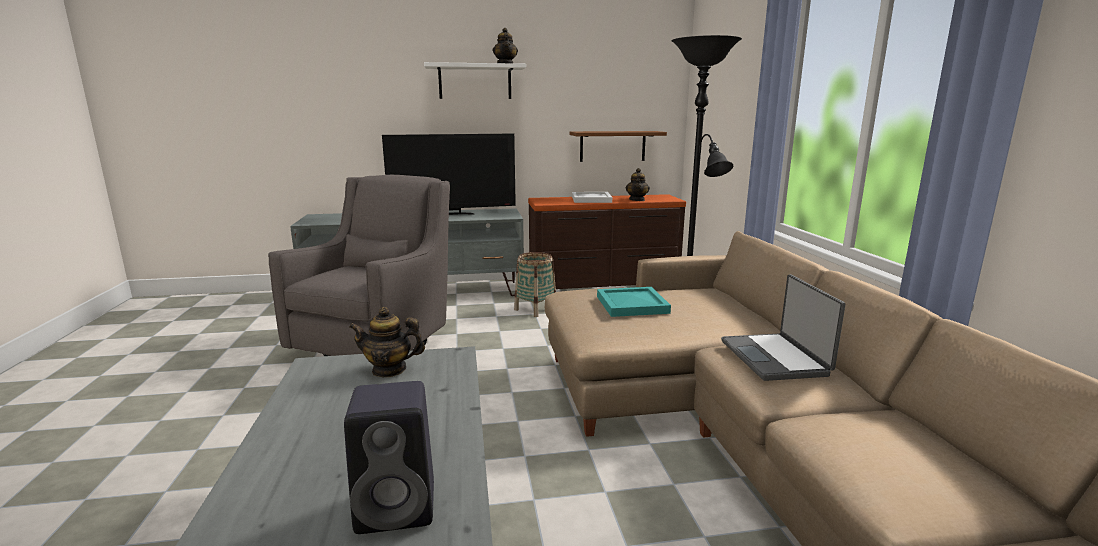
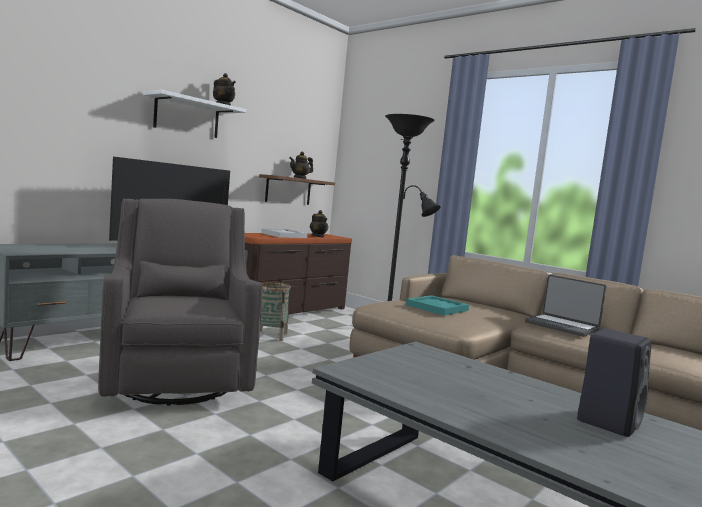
camera: 40 degrees left, 10 degrees down
(389, 370) = (405, 362): teapot -> teapot (300, 178)

